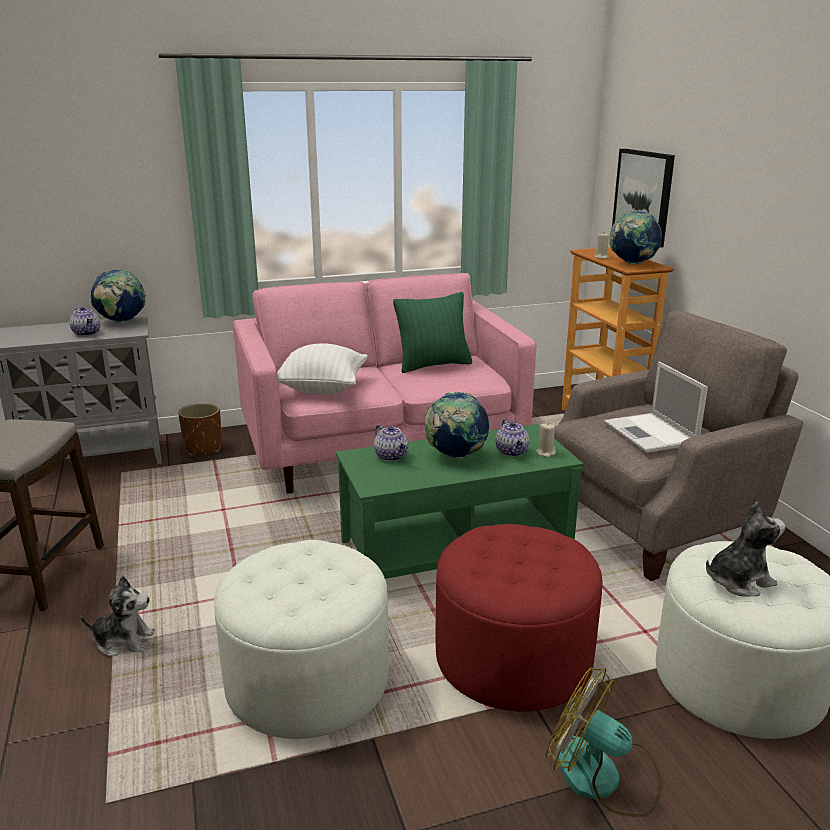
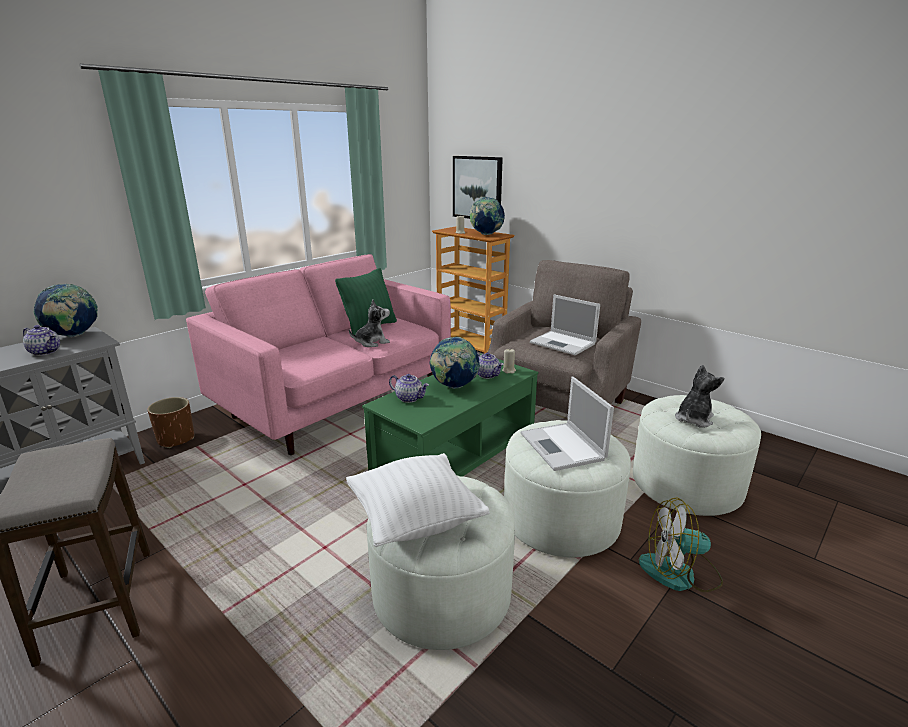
camera: 30 degrees left, 0 degrees up
(124, 641) = (251, 629): plush toy -> plush toy (372, 342)
(322, 389) = (302, 361): white pillow -> white pillow (415, 520)
(507, 560) = (563, 447): none -> laptop
(513, 658) = (561, 519): red ottoman -> white ottoman

